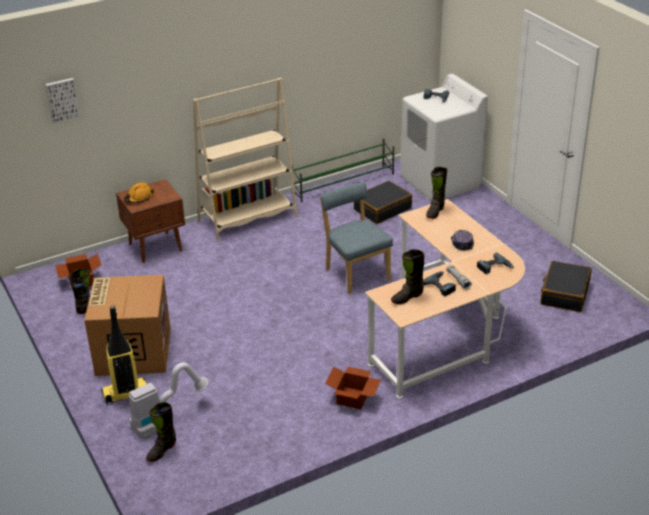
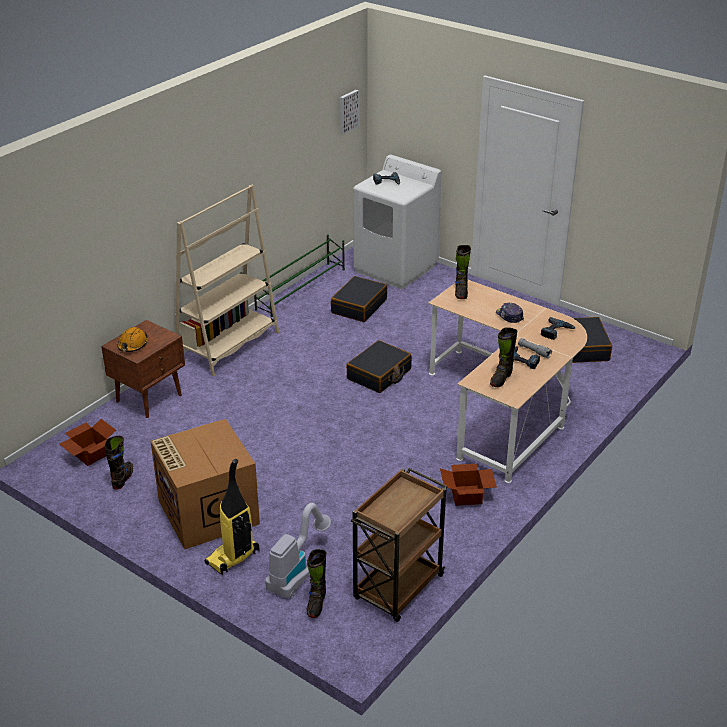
camera: 25 degrees left, 0 degrees up
(62, 100) = (44, 248): picture -> picture (347, 111)
(235, 459) = (397, 588): none -> brown cart
(355, 273) = (379, 374): blue chair -> black suitcase

